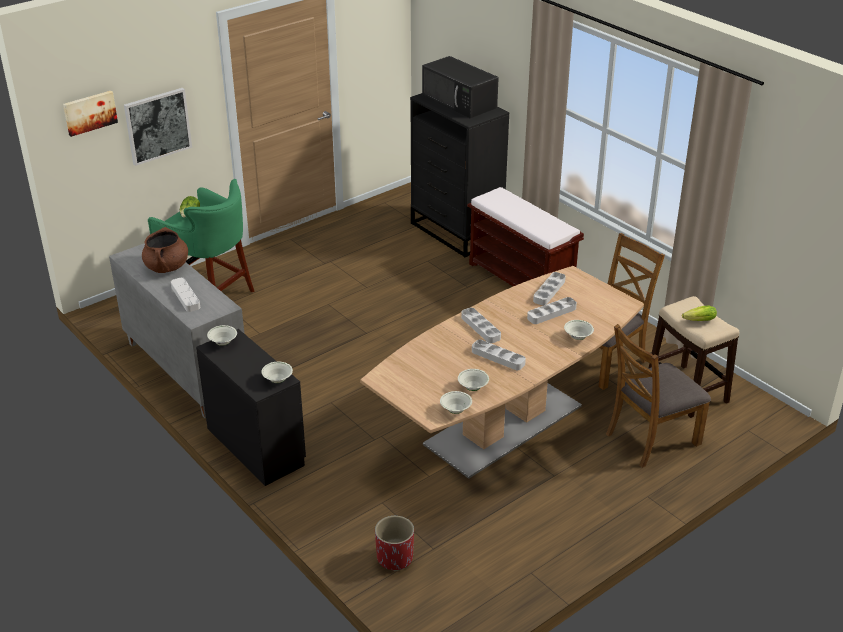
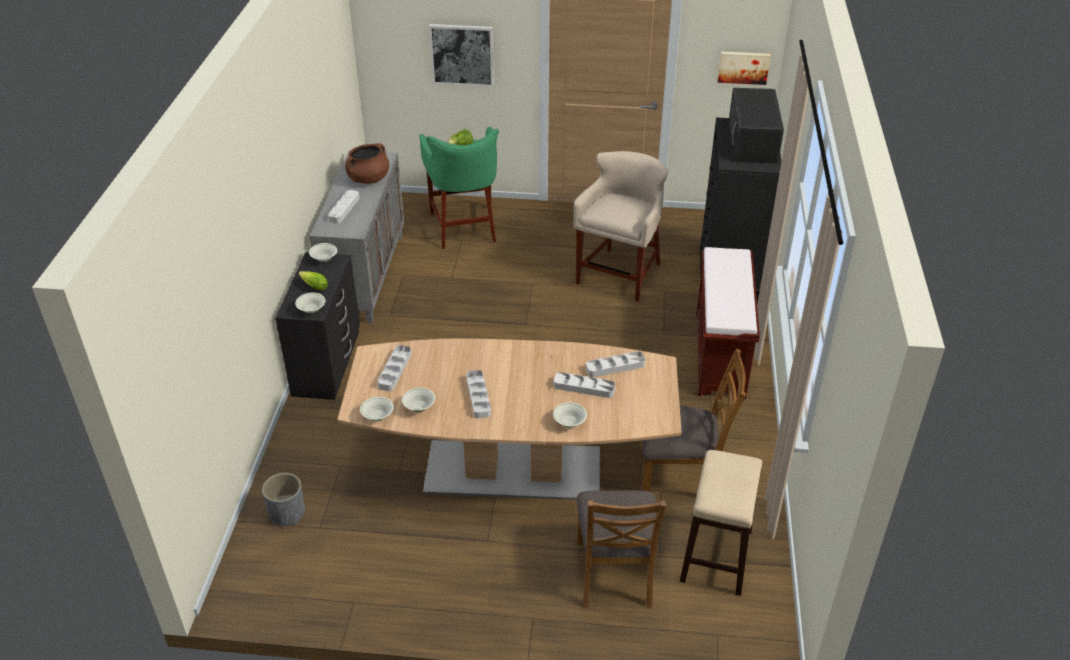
camera: 45 degrees right, 5 degrees up
(89, 112) = (395, 20): picture -> picture (743, 67)
(382, 266) = (619, 275): none -> beige stool
(395, 558) = (287, 513): red planter -> grey planter
(480, 328) = (506, 362): grey tray -> grey tray (395, 370)
(651, 438) = (615, 573): brown chair -> brown chair turned 105 degrees counterclockwise
(697, 321) = (721, 484): lettuce -> lettuce (313, 286)

